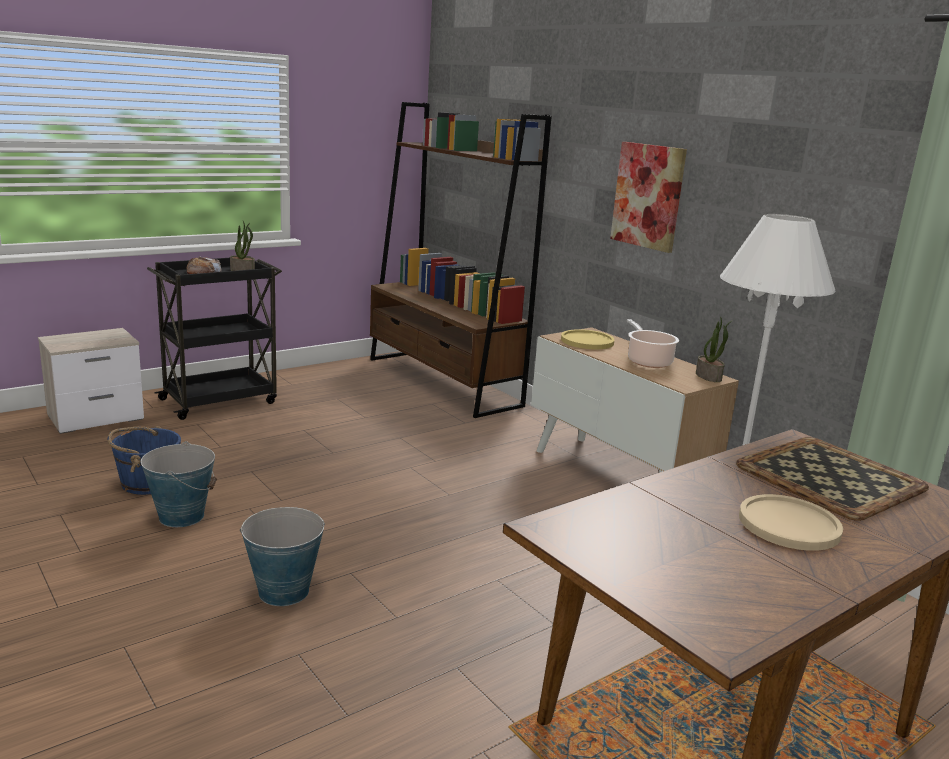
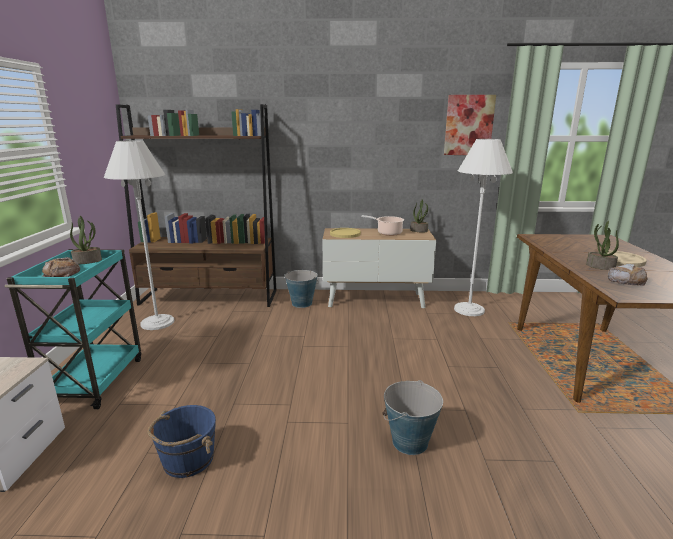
camera: 50 degrees left, 0 degrees up
(181, 516) = (265, 457): bucket -> bucket (301, 303)
(220, 400) = (96, 380): black cart -> turquoise cart
(350, 381) = (157, 322): none -> white floor lamp
(647, 530) = (626, 280): none -> bread
(648, 196) = (350, 145): picture -> picture (468, 125)
(697, 506) = (599, 267): none -> potted plant
(830, 478) = (573, 243): tray -> none

